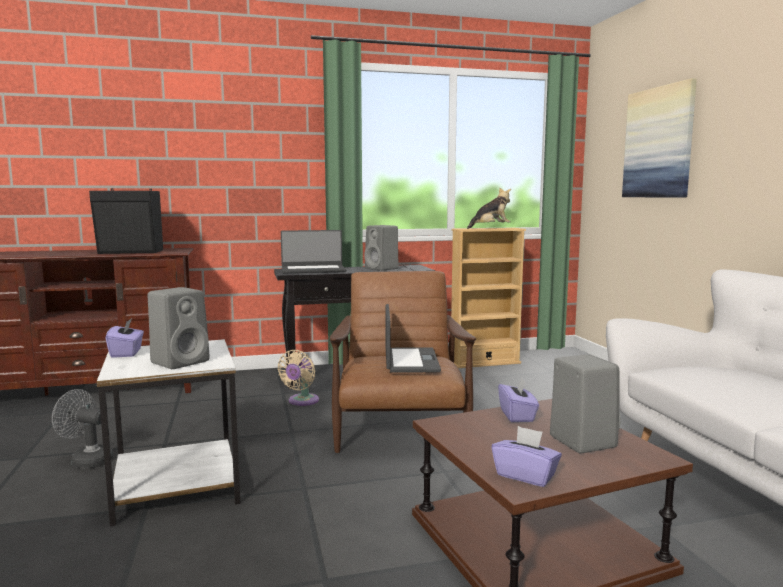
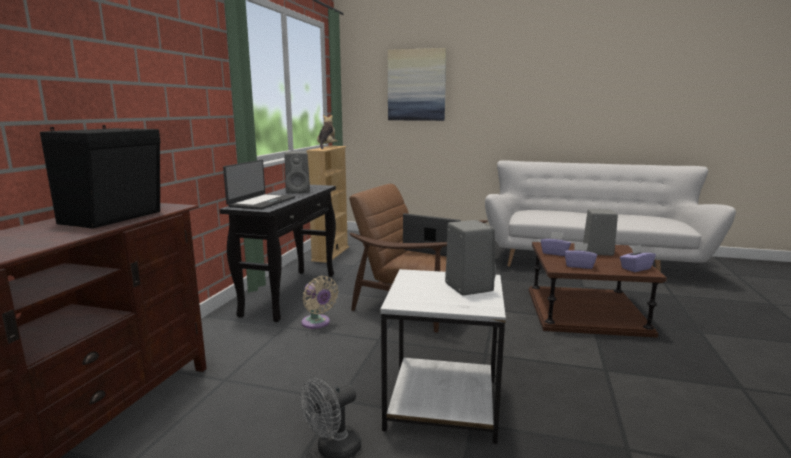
camera: 60 degrees left, 5 degrees up
(127, 353) = (412, 302): purple tissue box -> purple tissue box (578, 265)

